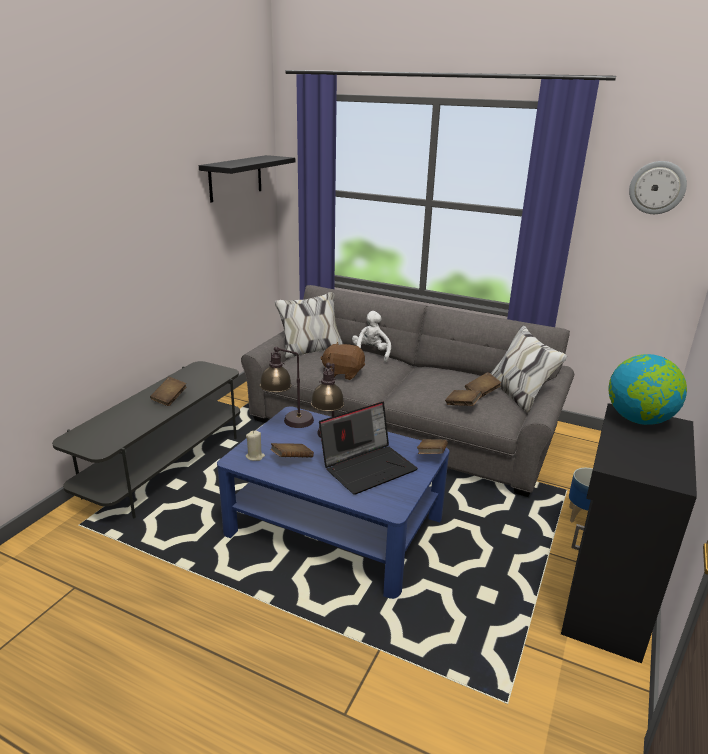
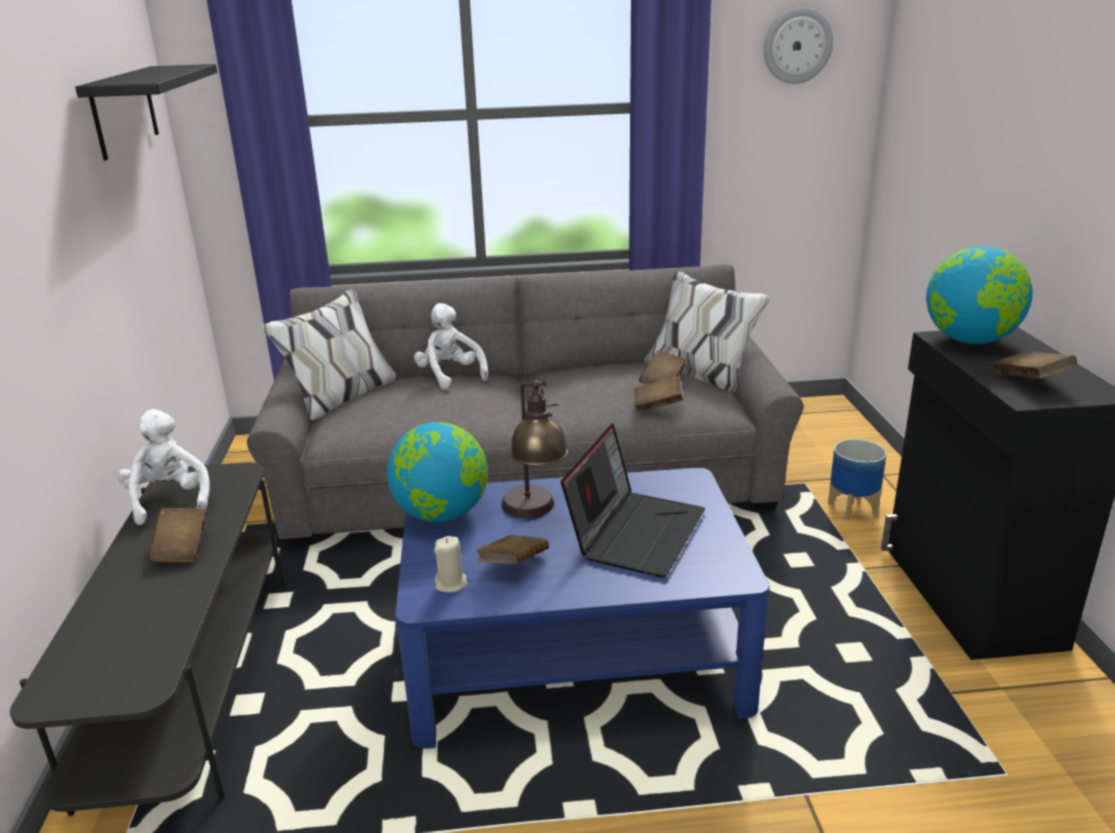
camera: 30 degrees left, 0 degrees up
(186, 376) = (170, 501): none -> white plush toy
(288, 423) = (442, 514): table lamp -> globe
(343, 373) = (441, 414): brown plush toy -> none
(431, 455) = (696, 484): brown book -> brown book (1029, 380)

